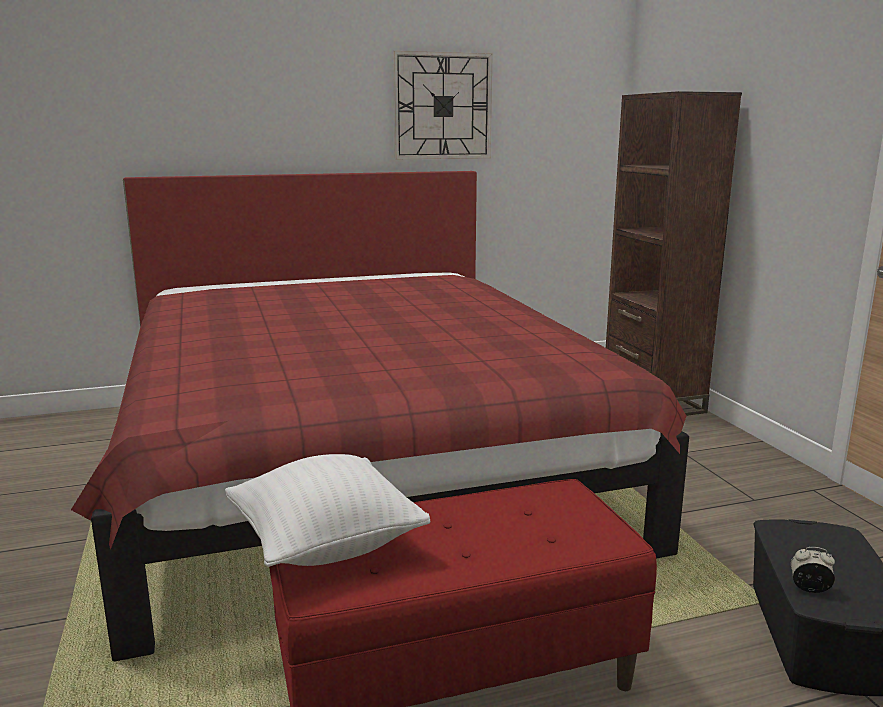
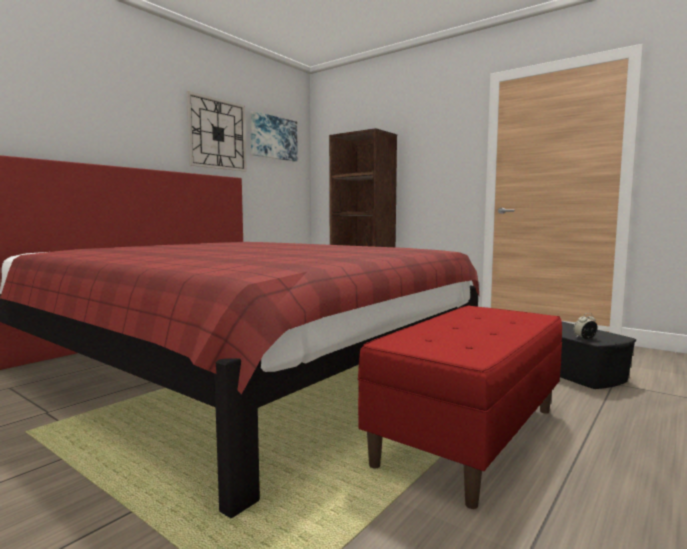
camera: 35 degrees left, 10 degrees down
(326, 545) = (420, 344): white pillow -> none
(548, 96) = (273, 137): none -> picture

